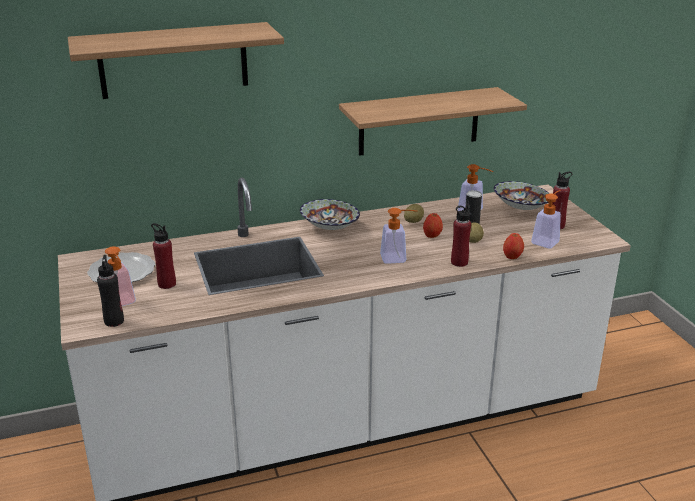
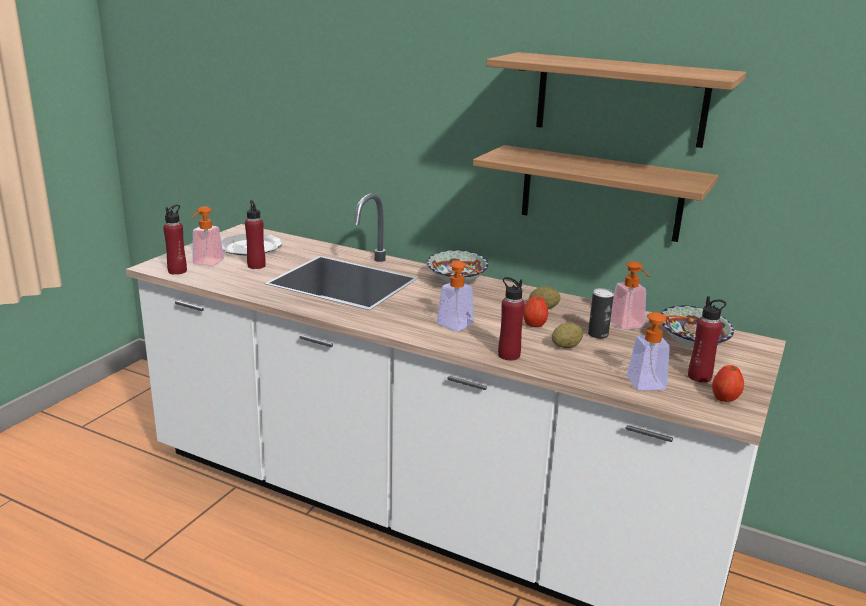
camera: 45 degrees right, 5 degrees down
(114, 321) = (177, 271): black bottle -> red bottle
(173, 60) = (347, 60): shelf -> shelf (620, 99)
(512, 257) = (576, 377): apple -> apple (724, 399)

